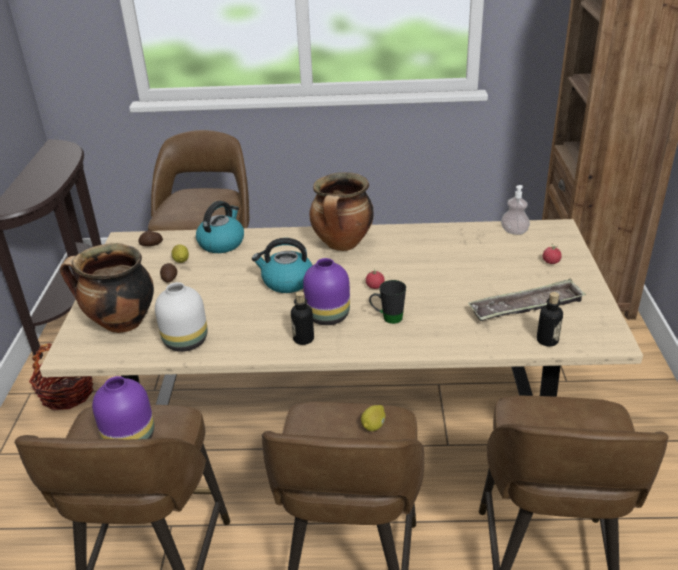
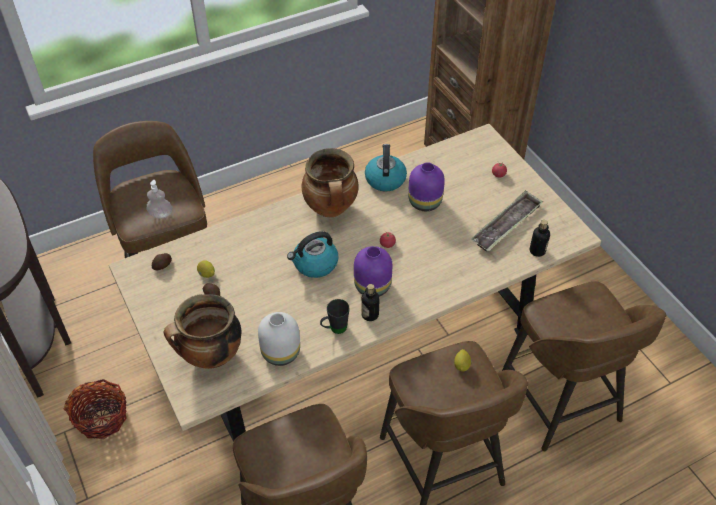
camera: 30 degrees left, 15 degrees up
(128, 439) = (298, 451): purple vase -> purple vase (424, 203)
(222, 243) = (226, 242): kettle -> kettle (385, 179)
(387, 318) = (417, 272): black mug -> black mug (334, 329)
(514, 231) = (454, 151): soap dispenser -> soap dispenser (160, 214)

